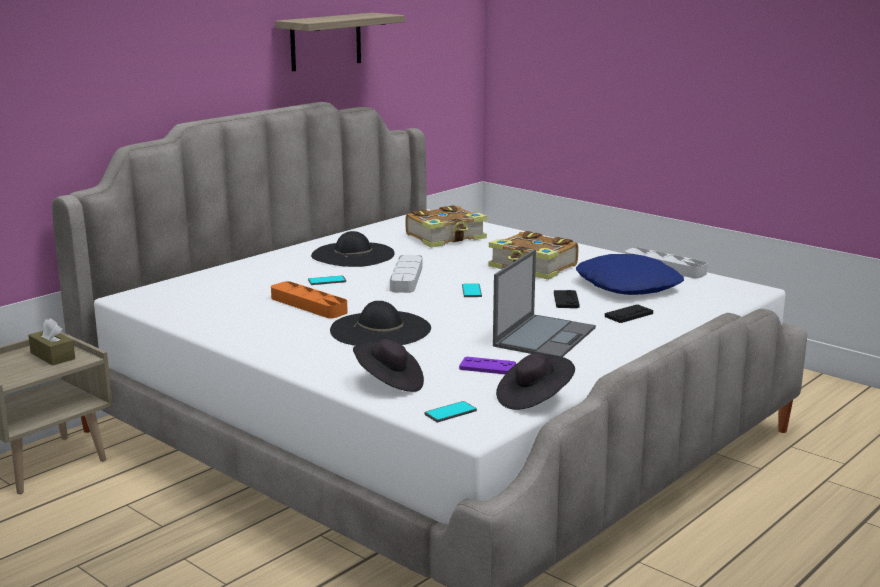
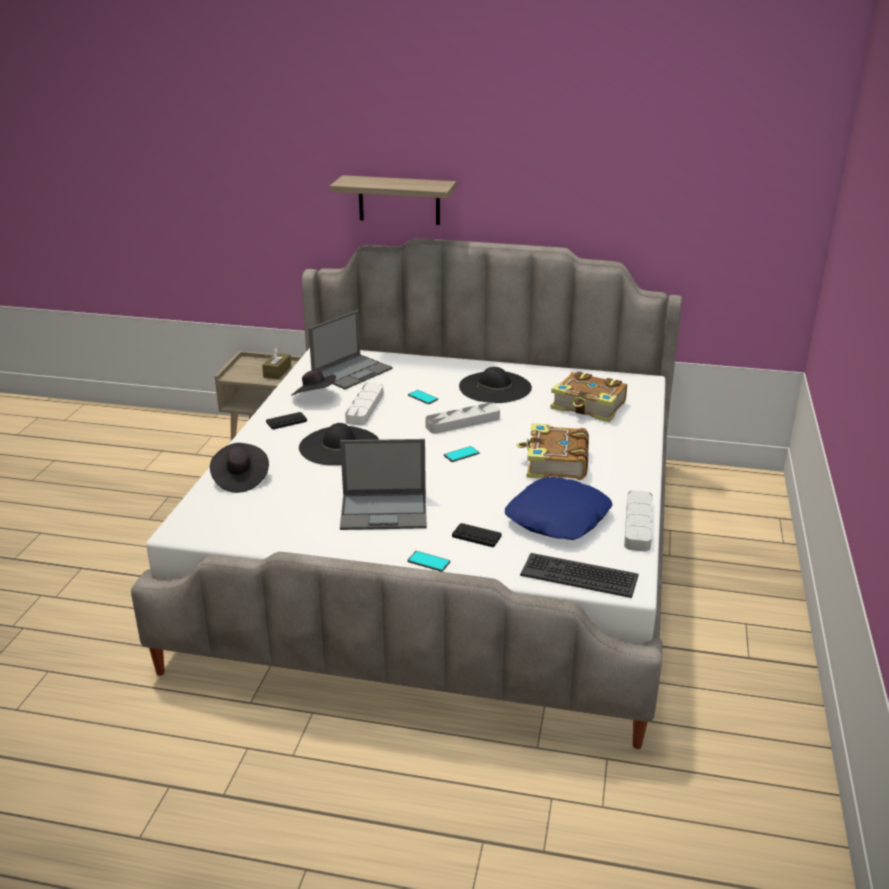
camera: 60 degrees right, 10 degrees up
(208, 294) = (352, 371): none -> laptop
(308, 305) = (365, 407): orange tray -> white tray
(326, 41) = (588, 194): shelf -> shelf (399, 200)
(450, 412) = (204, 514): phone -> phone (428, 562)
(487, 367) = (299, 505): purple game controller -> none
(534, 399) = (250, 539): black hat -> black hat (315, 397)
(566, 300) = (483, 499): black game controller -> black game controller (286, 421)
(724, 298) = (579, 575): none -> keyboard

